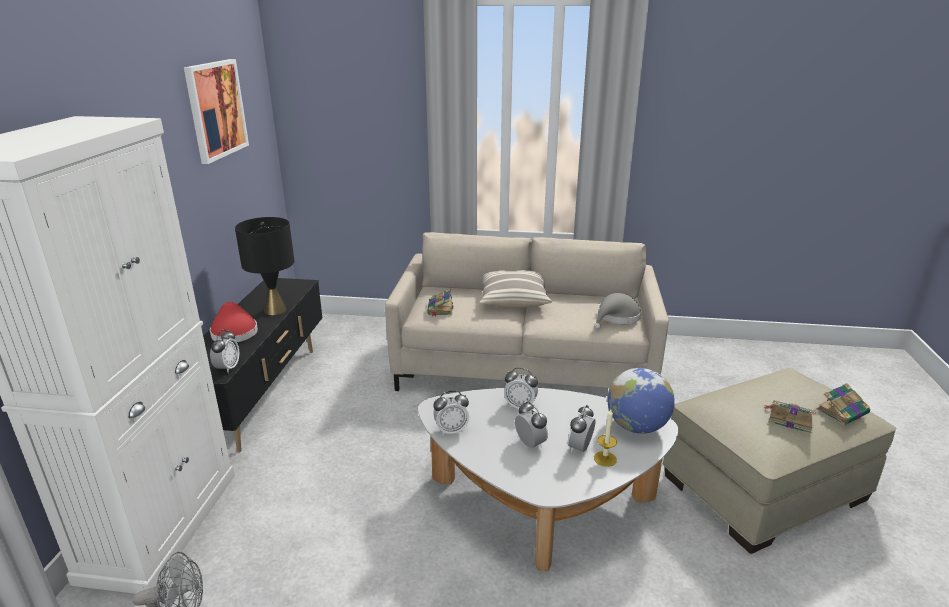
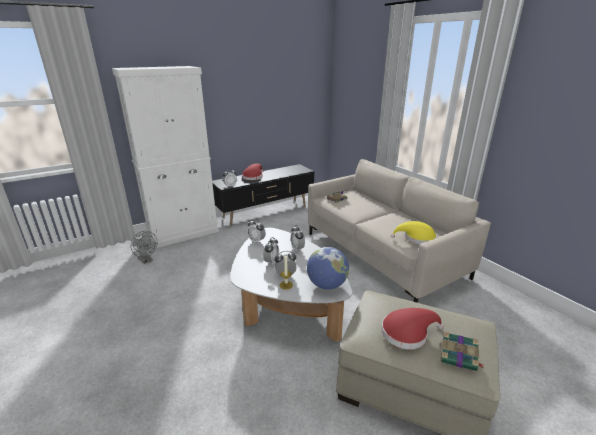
camera: 50 degrees right, 0 degrees up
(216, 109) = (281, 76): picture -> none
(275, 310) = (278, 175): black table lamp -> none
(513, 299) = (379, 208): pillow -> none
(616, 317) = (416, 238): grey hat -> yellow hat
(789, 419) = (407, 333): book -> red hat

